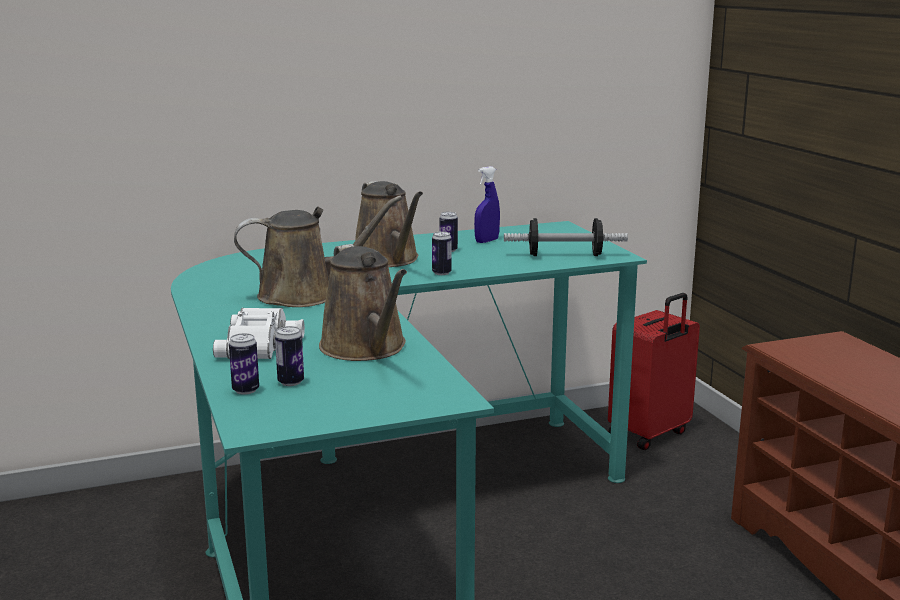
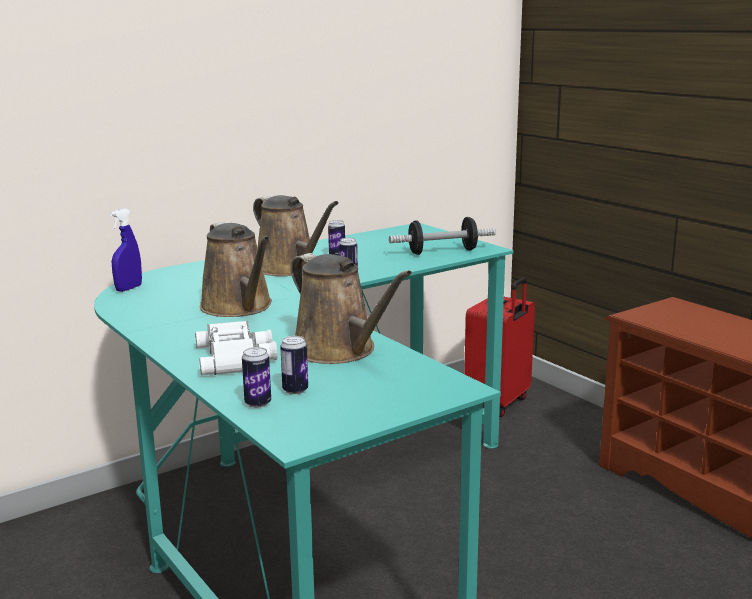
camera: 15 degrees left, 0 degrees up
(305, 295) = (239, 307): brown watering can -> brown watering can turned 90 degrees clockwise
(486, 241) = (364, 245): blue spray bottle -> blue spray bottle (128, 288)

